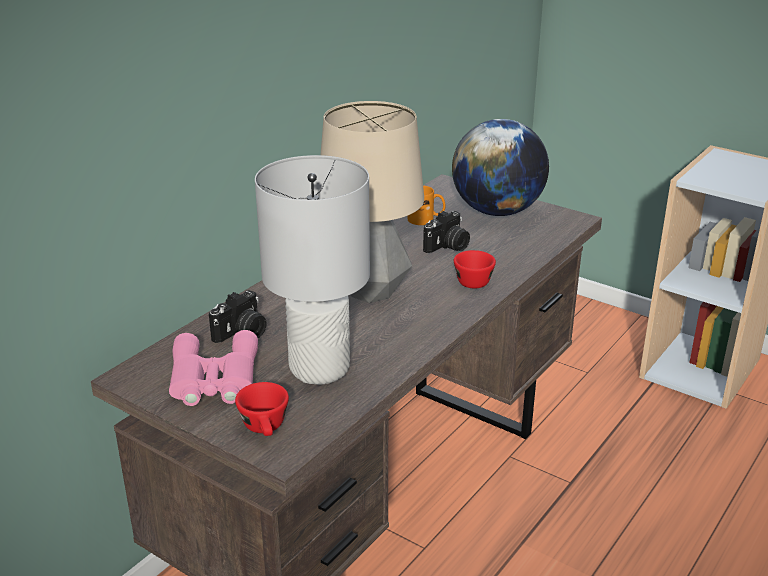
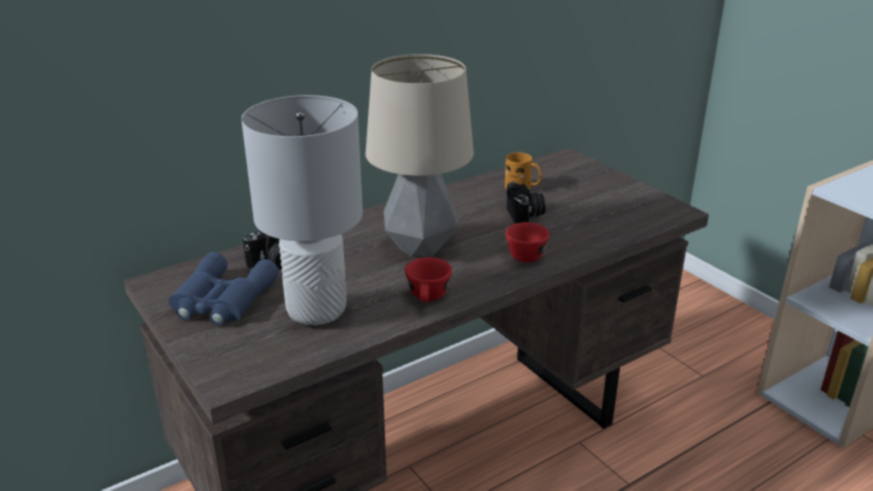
camera: 20 degrees right, 0 degrees up
(213, 379) = (221, 300): pink binoculars -> blue binoculars
(266, 428) = (231, 355): red cup -> red cup (428, 298)
(448, 247) = (525, 217): camera -> camera turned 75 degrees counterclockwise
(497, 211) = (600, 191): globe -> none

